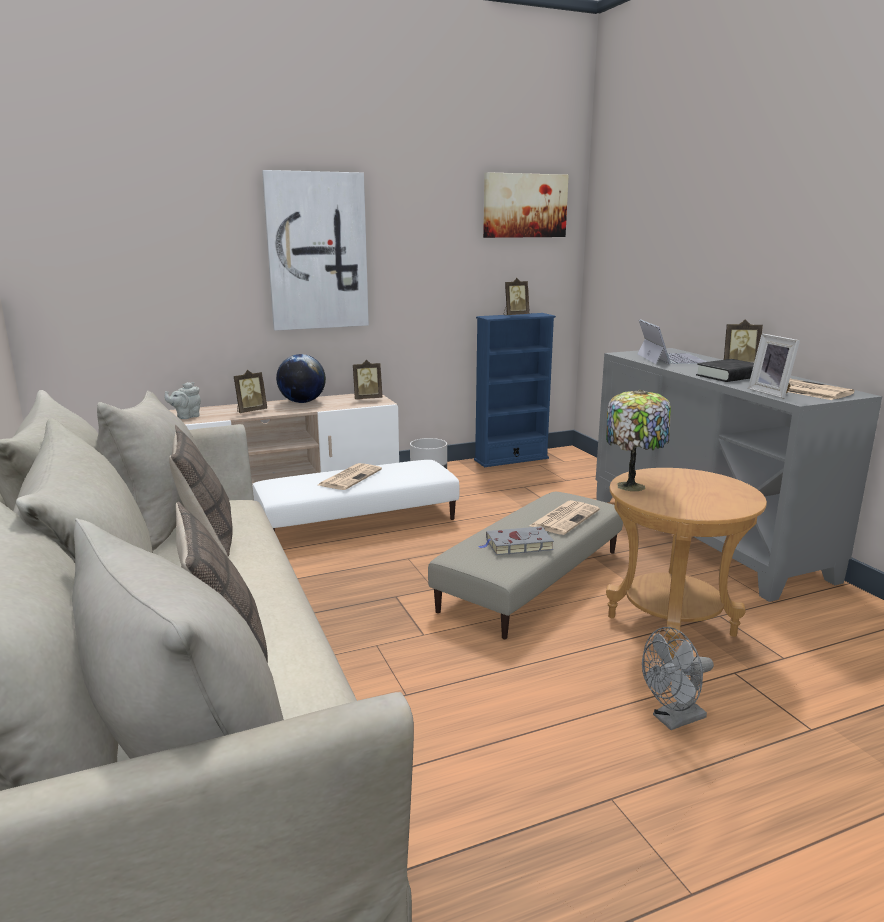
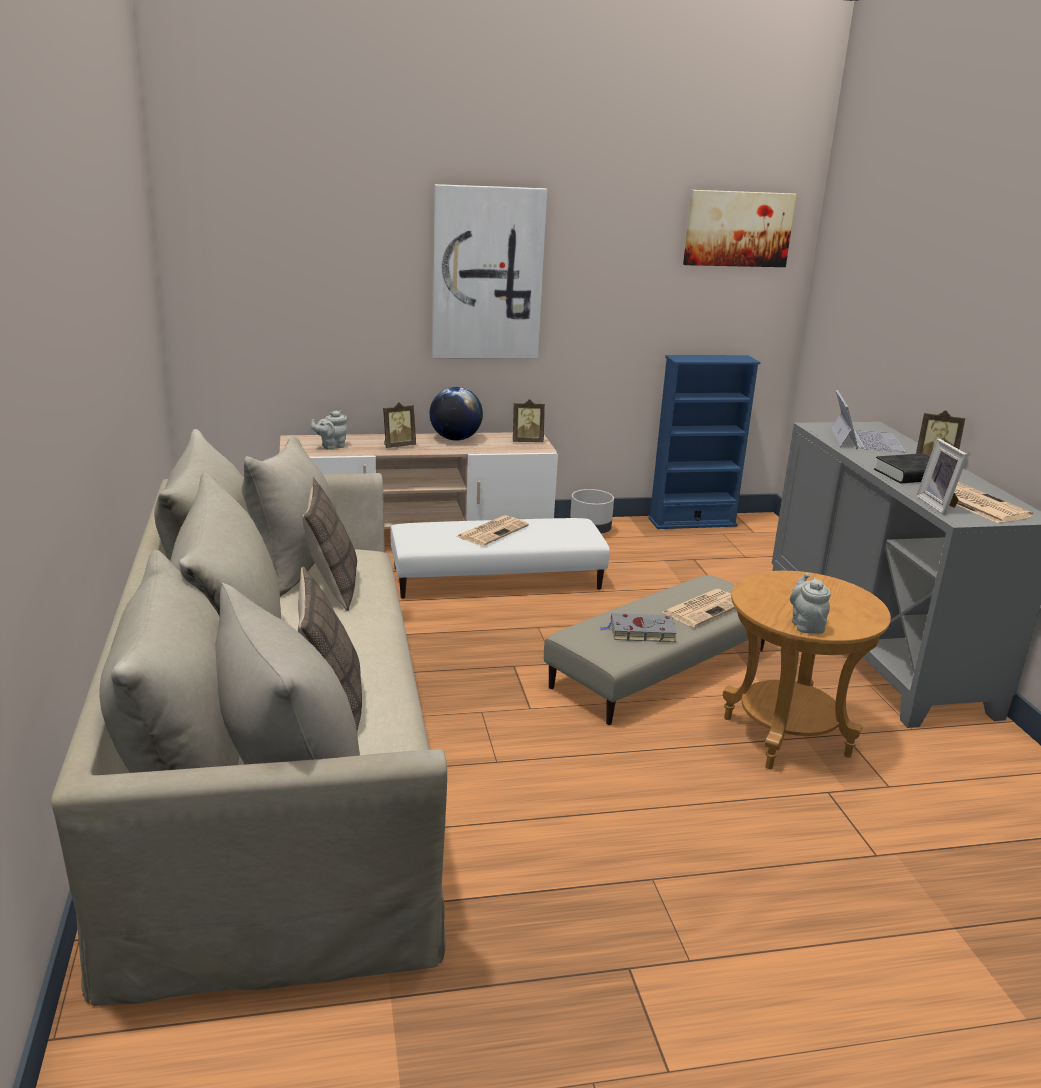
camera: 10 degrees right, 5 degrees up
(515, 315) = (711, 357): picture frame -> none
(633, 486) = (757, 589): table lamp -> none
(673, 720) = (742, 824): grey fan -> none
(696, 509) = (806, 625): none -> grey teapot

